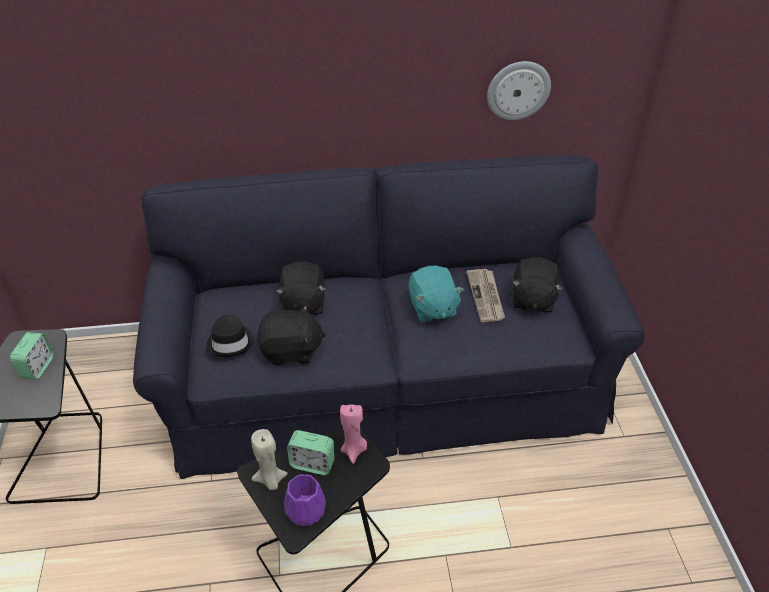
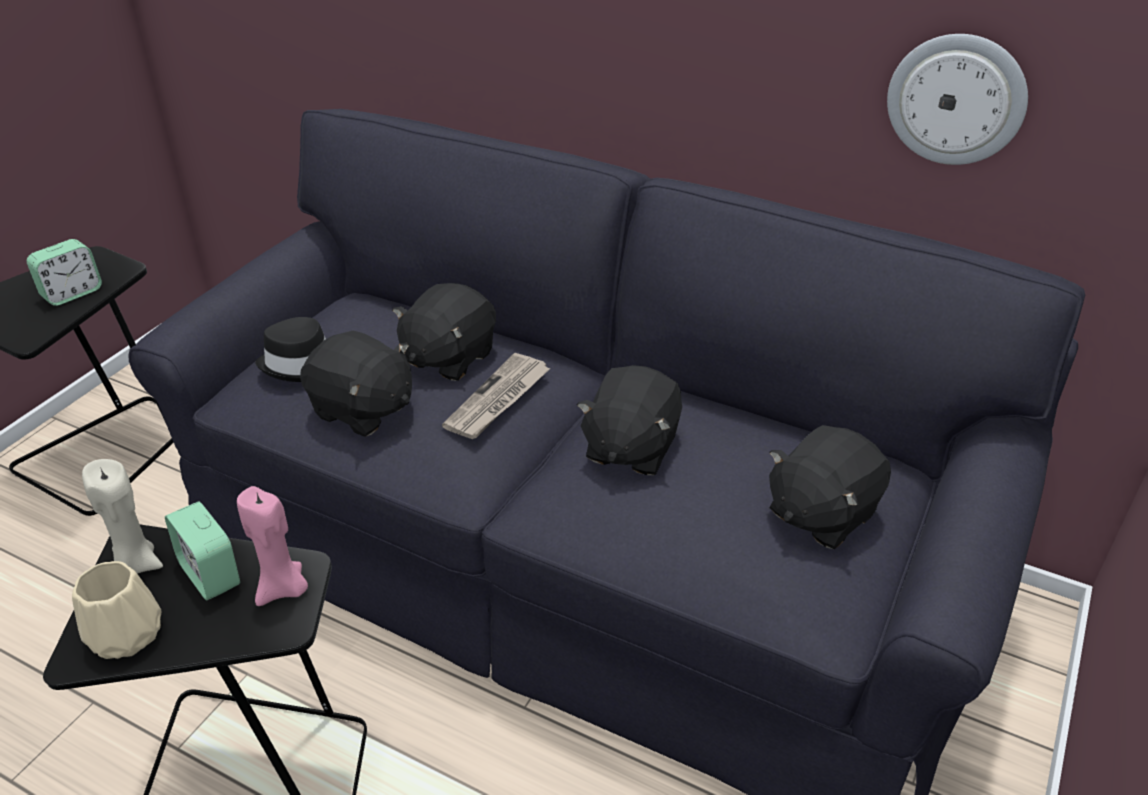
camera: 35 degrees right, 5 degrees down
(306, 510) = (128, 634): purple vase -> beige vase
(432, 308) = (630, 448): turquoise plush toy -> black plush toy
(486, 297) = (737, 471): newspaper -> newspaper (498, 400)

